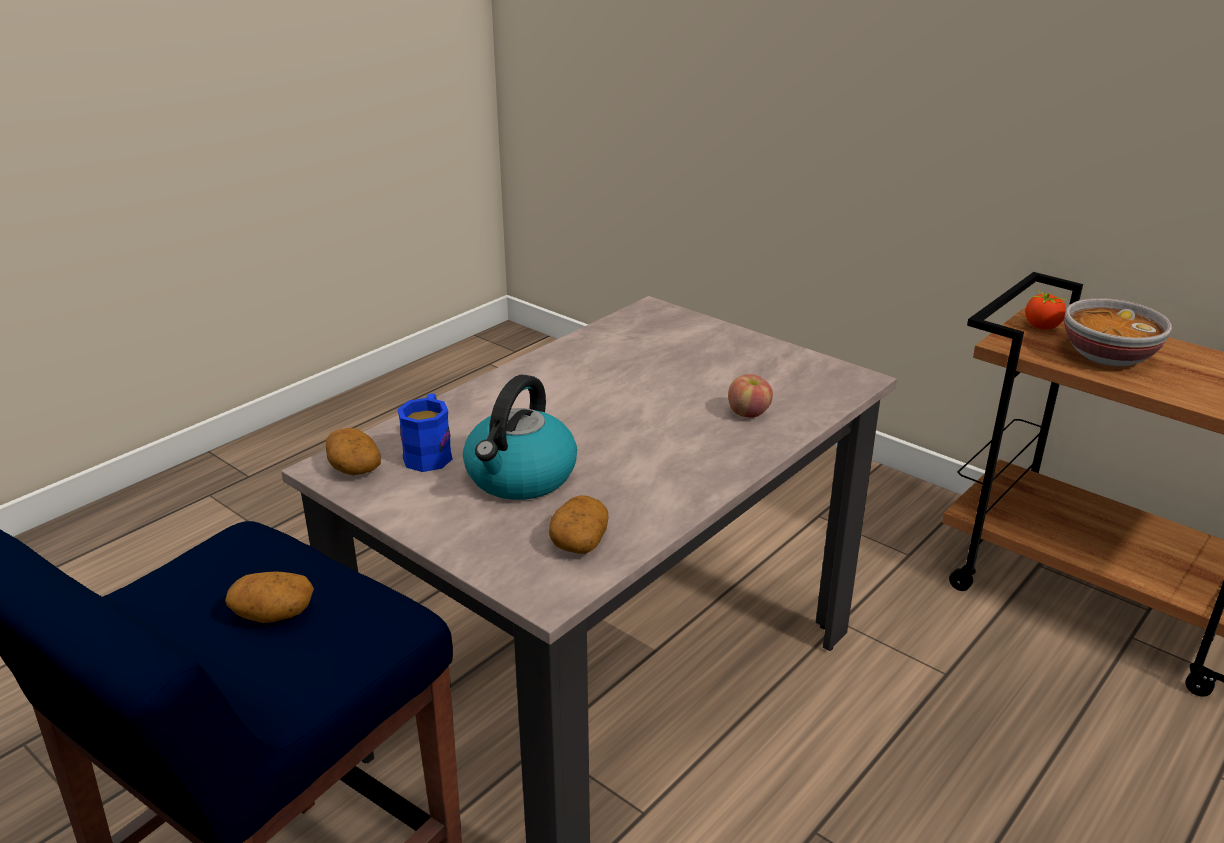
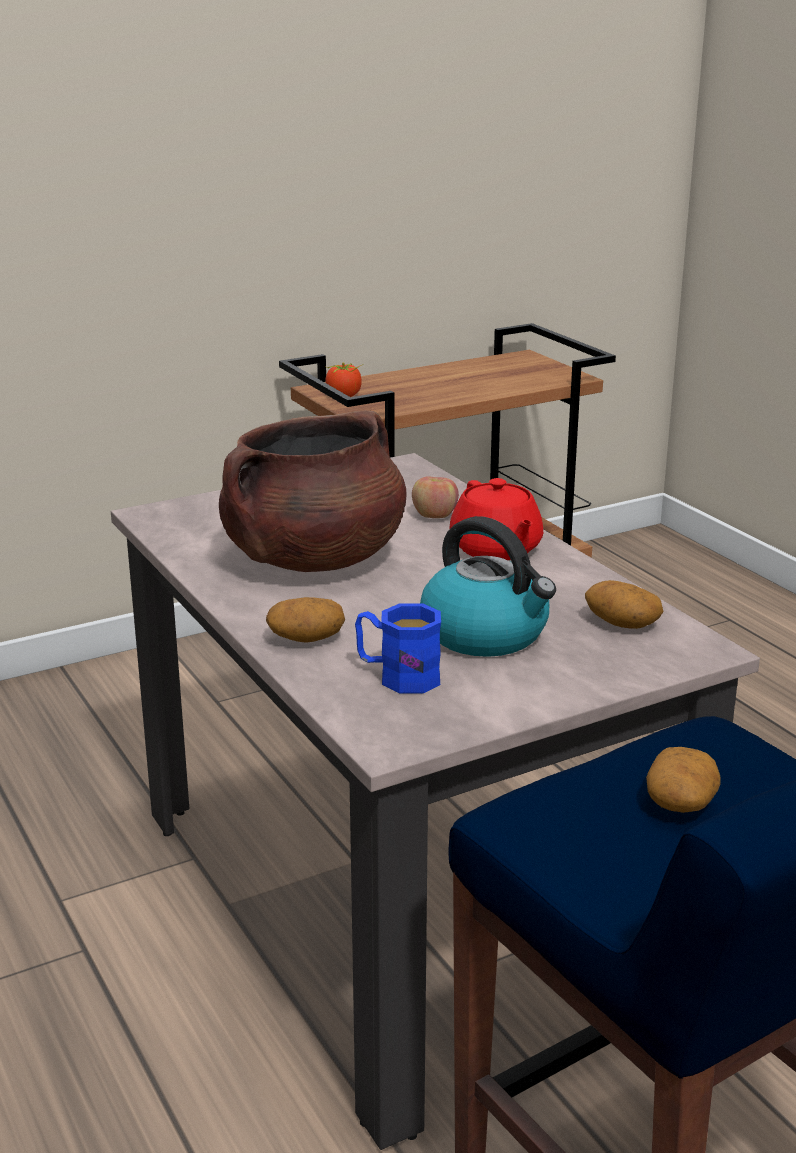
camera: 70 degrees left, 5 degrees down
(353, 467) = (400, 725): potato -> potato (306, 638)
(615, 381) = (314, 559): none -> brown cooking pot
(697, 454) = (496, 550): none -> red teapot
(1107, 356) = (416, 392): bowl -> none

